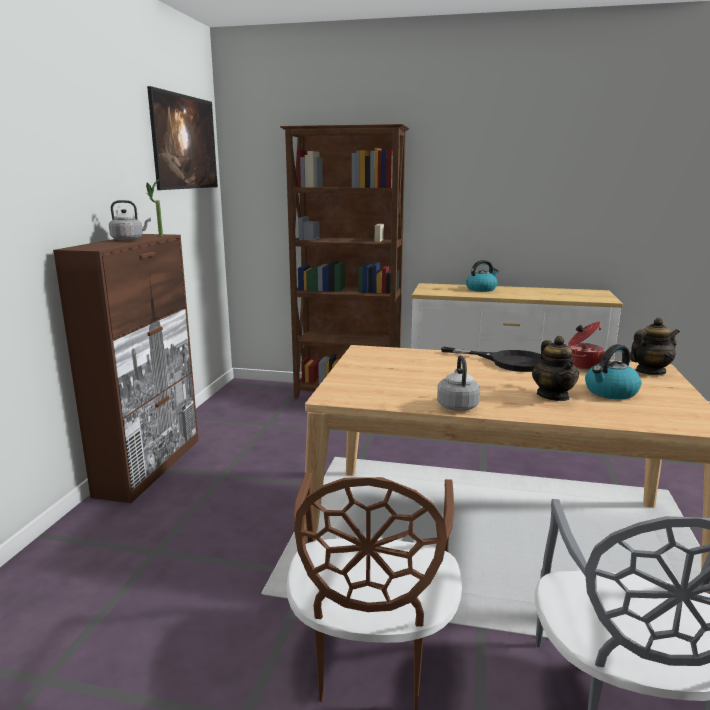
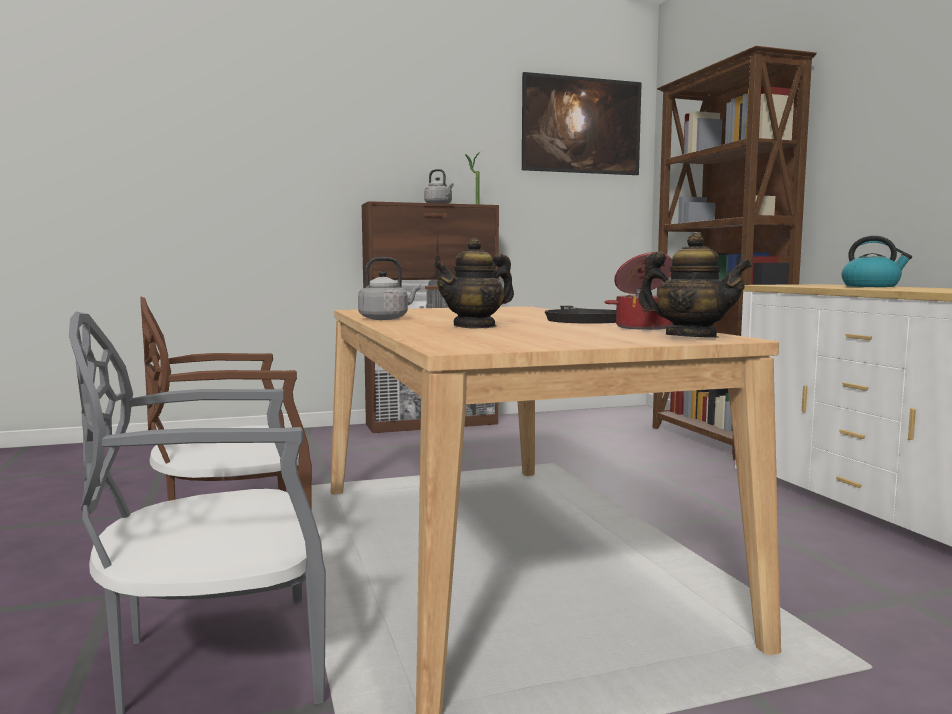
camera: 60 degrees right, 10 degrees down
(610, 392) = (535, 332): kettle -> none

